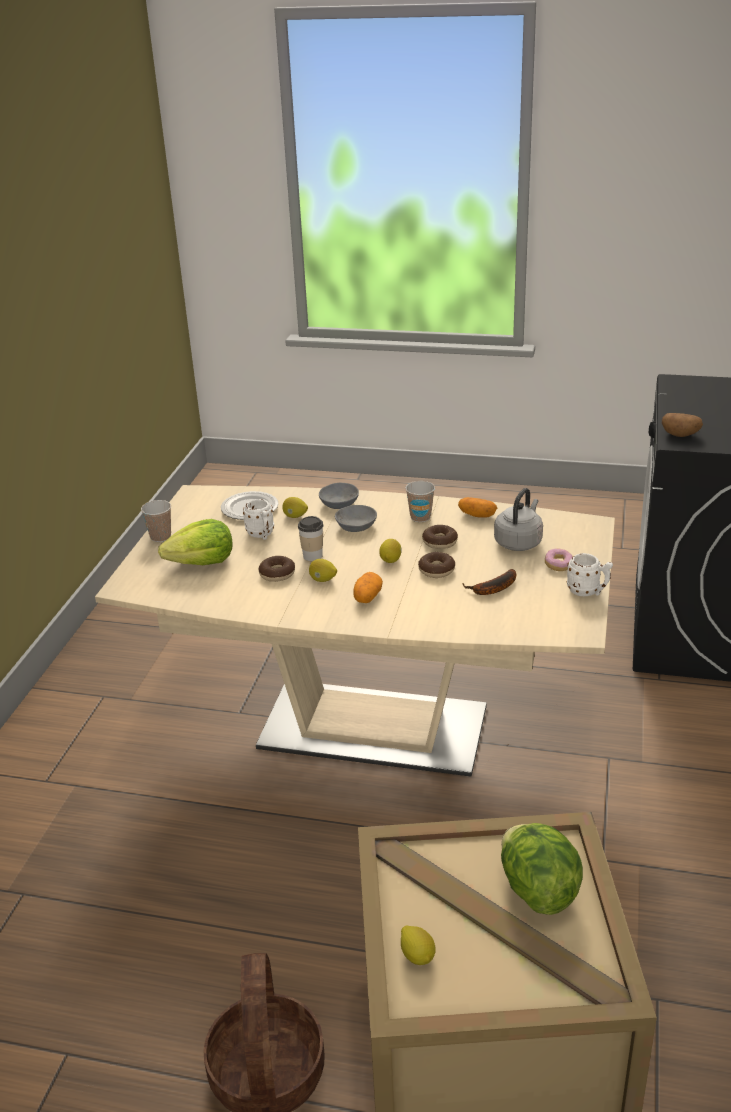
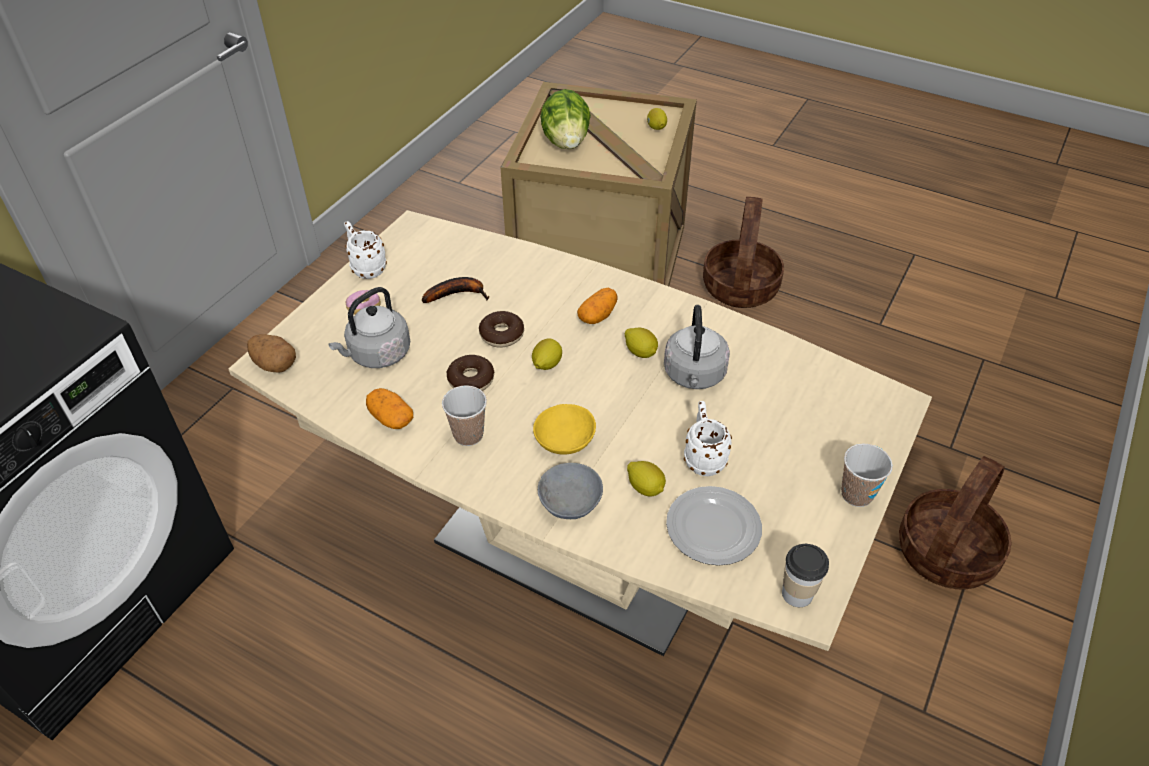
camera: 165 degrees left, 15 degrees up
(58, 794) = (946, 553): none -> basket
(202, 562) = (792, 422): lettuce -> none
(277, 574) = (694, 376): donut -> grey kettle
(312, 556) = (642, 396): cup -> cup (797, 594)
(357, 527) = (564, 438): grey bowl -> yellow bowl
(680, 435) = (62, 341): potato -> potato (275, 364)

